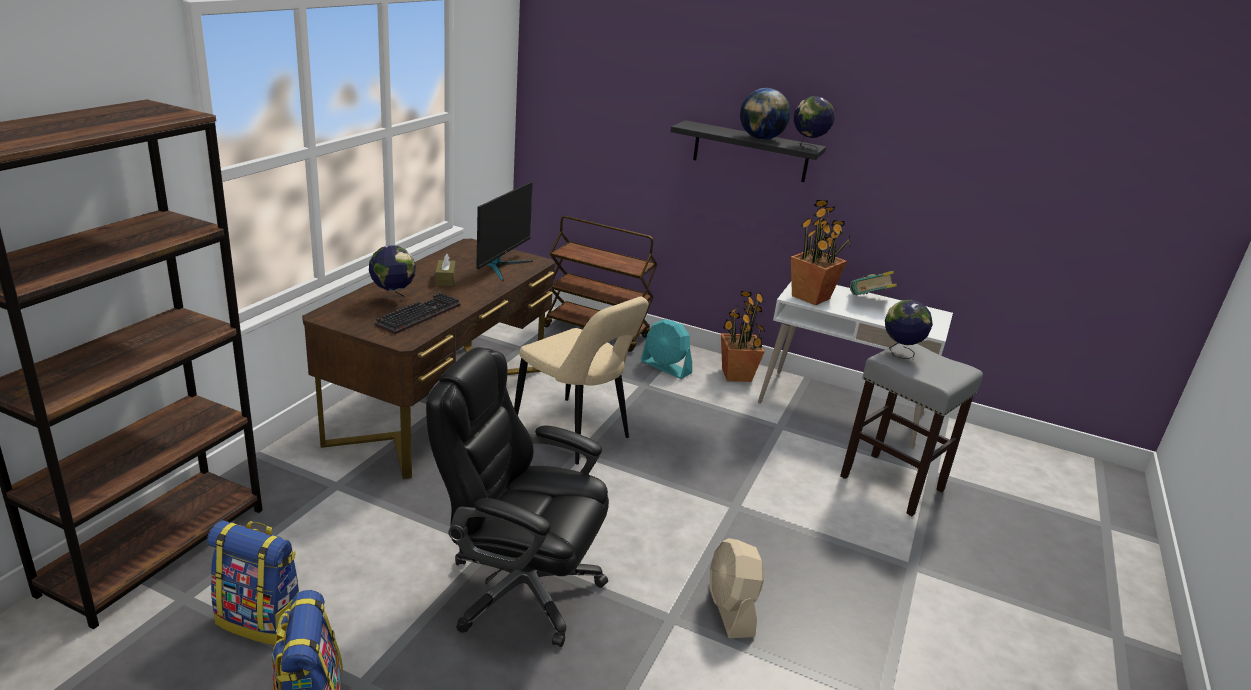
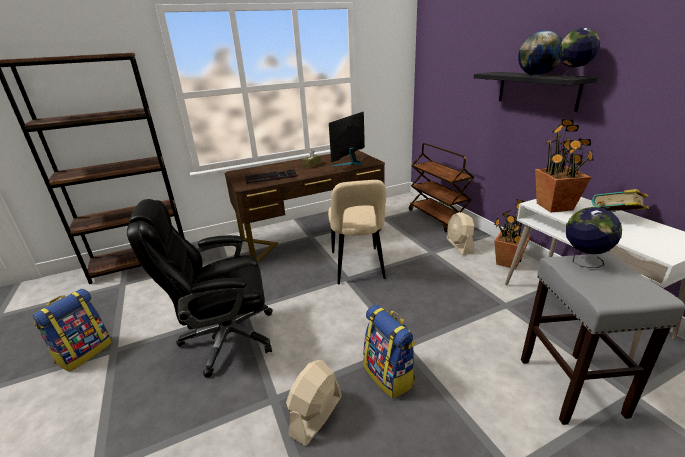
camera: 45 degrees right, 0 degrees up
(262, 620) = (128, 304): backpack -> backpack (389, 375)
(393, 300) = (272, 170): globe -> none
(502, 266) = (350, 162): monitor -> monitor turned 150 degrees clockwise
(520, 588) = (226, 338): black office chair -> black office chair turned 75 degrees counterclockwise
(666, 367) = (459, 246): turquoise fan -> beige fan

